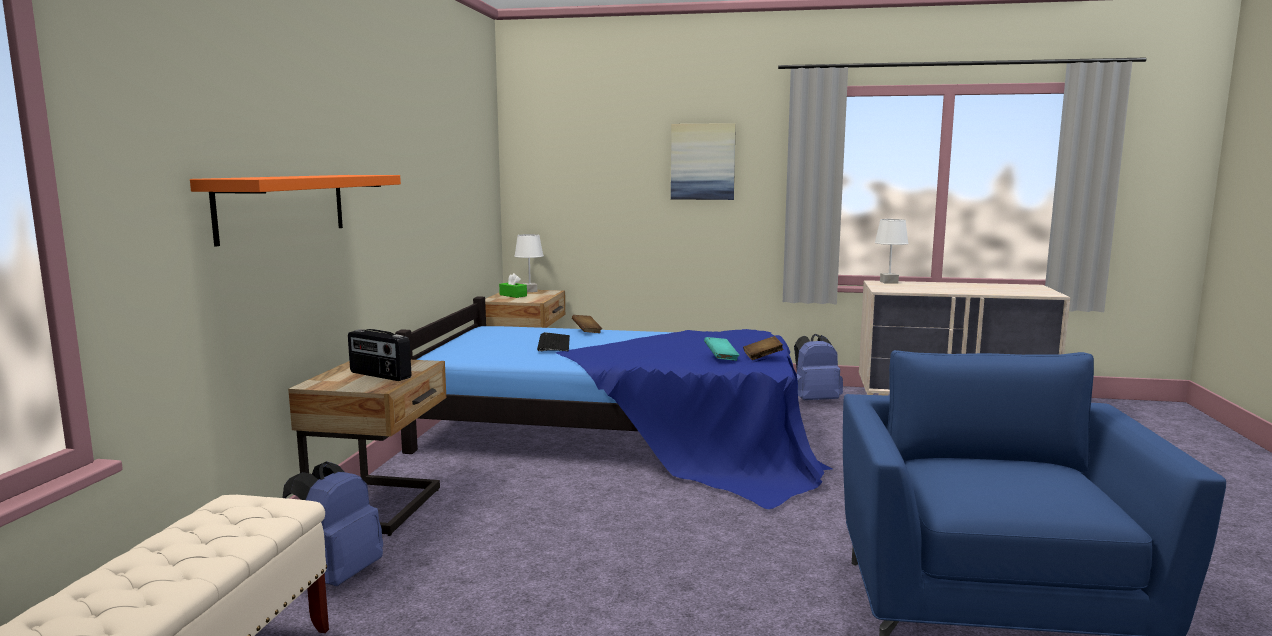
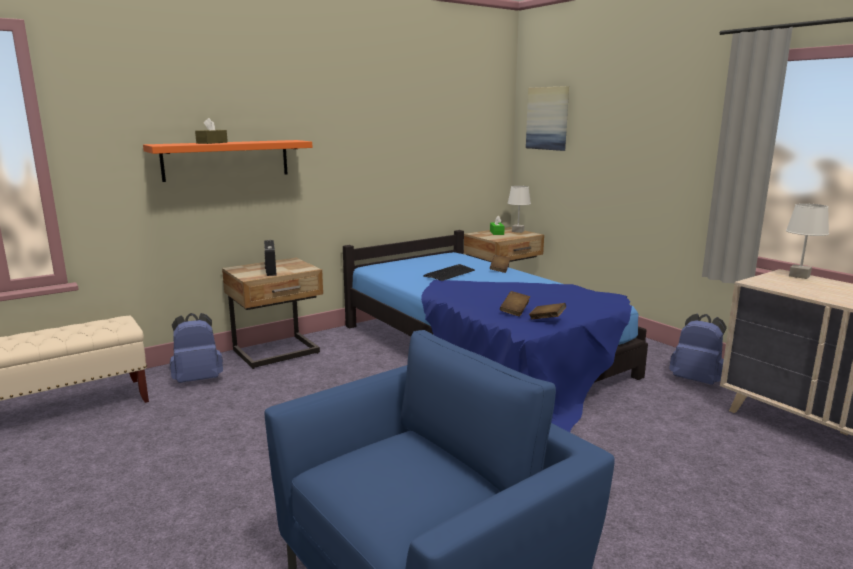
camera: 45 degrees right, 5 degrees up
(290, 176) = (212, 143): none -> brown tissue box
(703, 162) = (652, 131): picture -> picture (547, 118)
(721, 358) = (514, 311): turquoise book -> brown book

